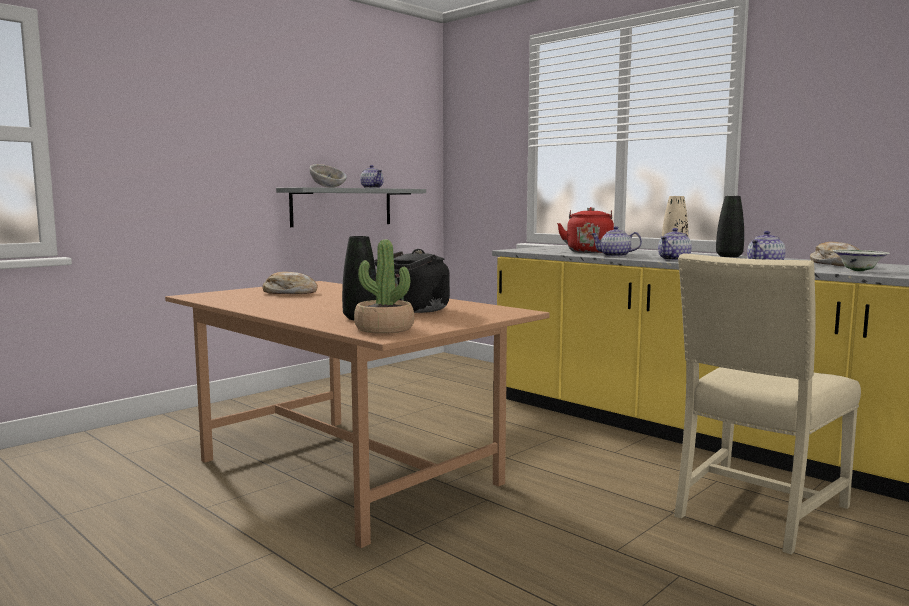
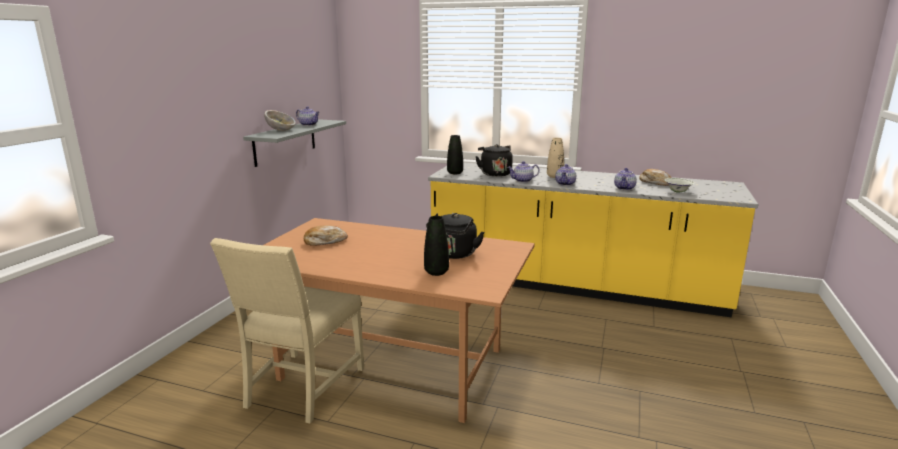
camera: 25 degrees left, 10 degrees up
(384, 329) = (473, 284): potted plant -> none
(588, 251) = (495, 174): red kettle -> black kettle
(729, 256) = (584, 174): black vase -> black vase (455, 173)
(755, 511) = (640, 337): beige chair -> beige chair (302, 388)

